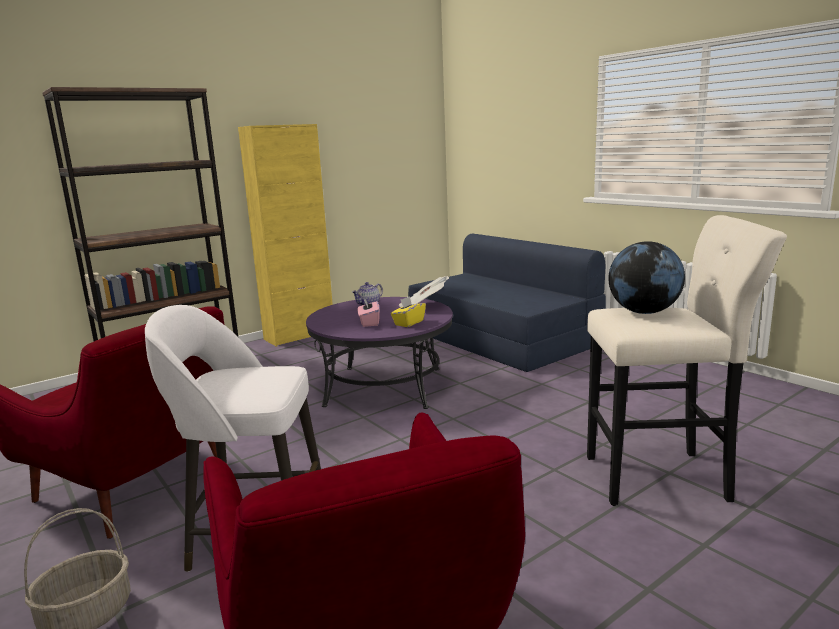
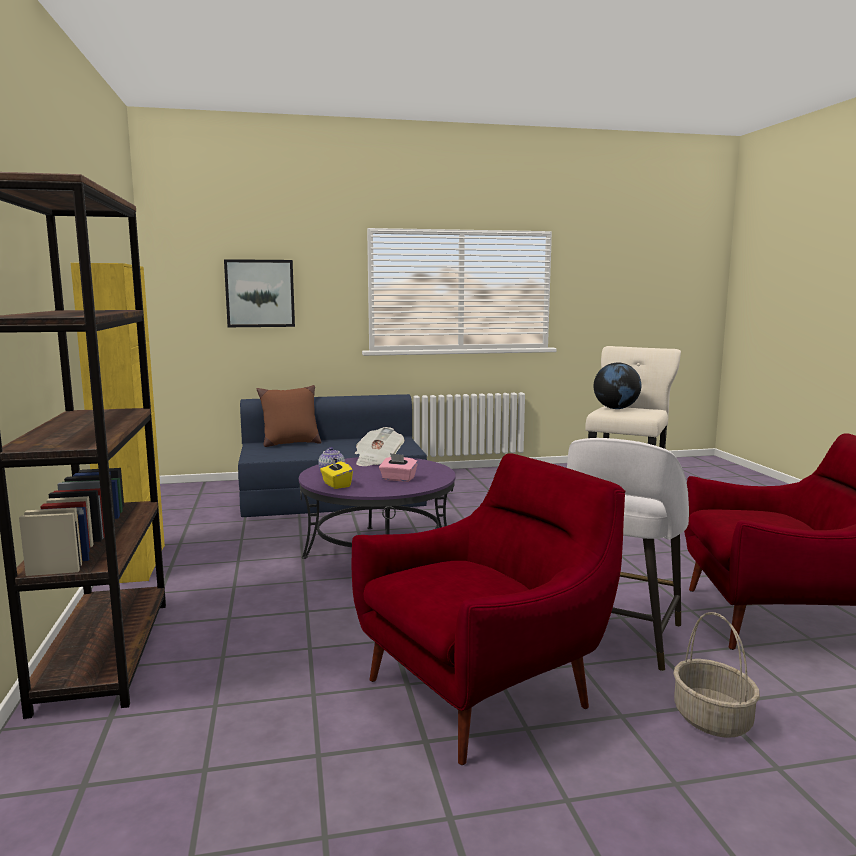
camera: 65 degrees left, 5 degrees down
(408, 323) = (422, 470): yellow tissue box -> yellow tissue box (336, 485)
(487, 280) = (290, 443): none -> brown pillow
(511, 136) = (260, 293): none -> picture

